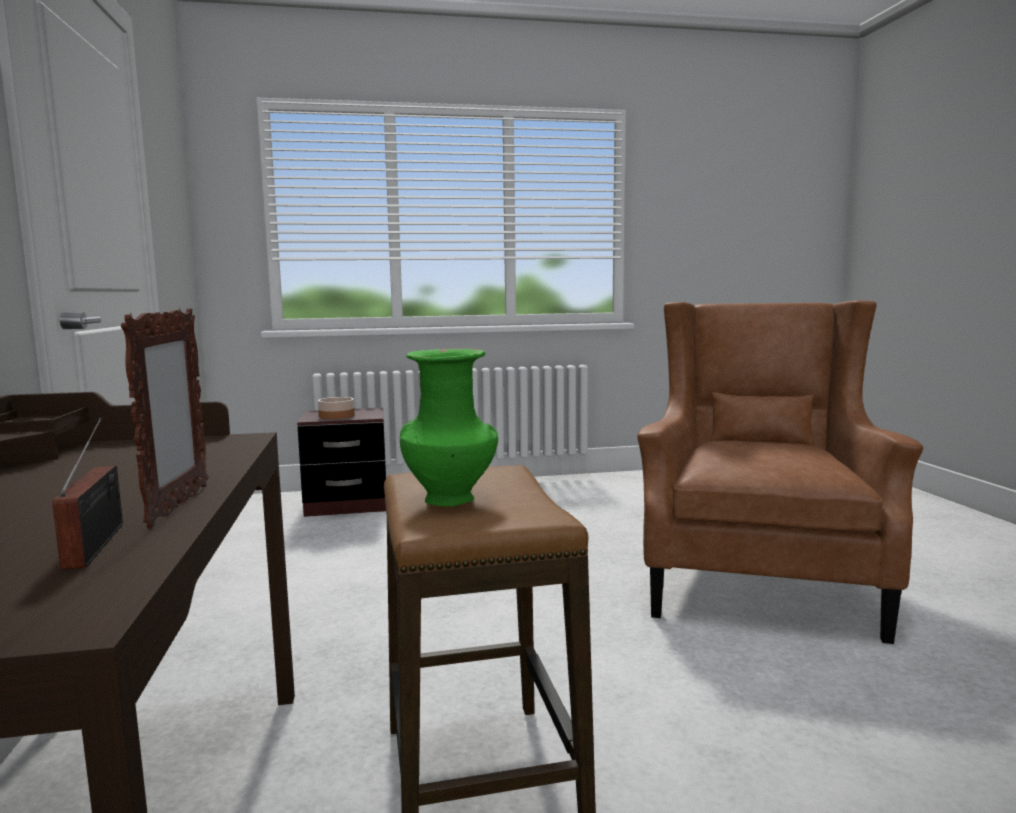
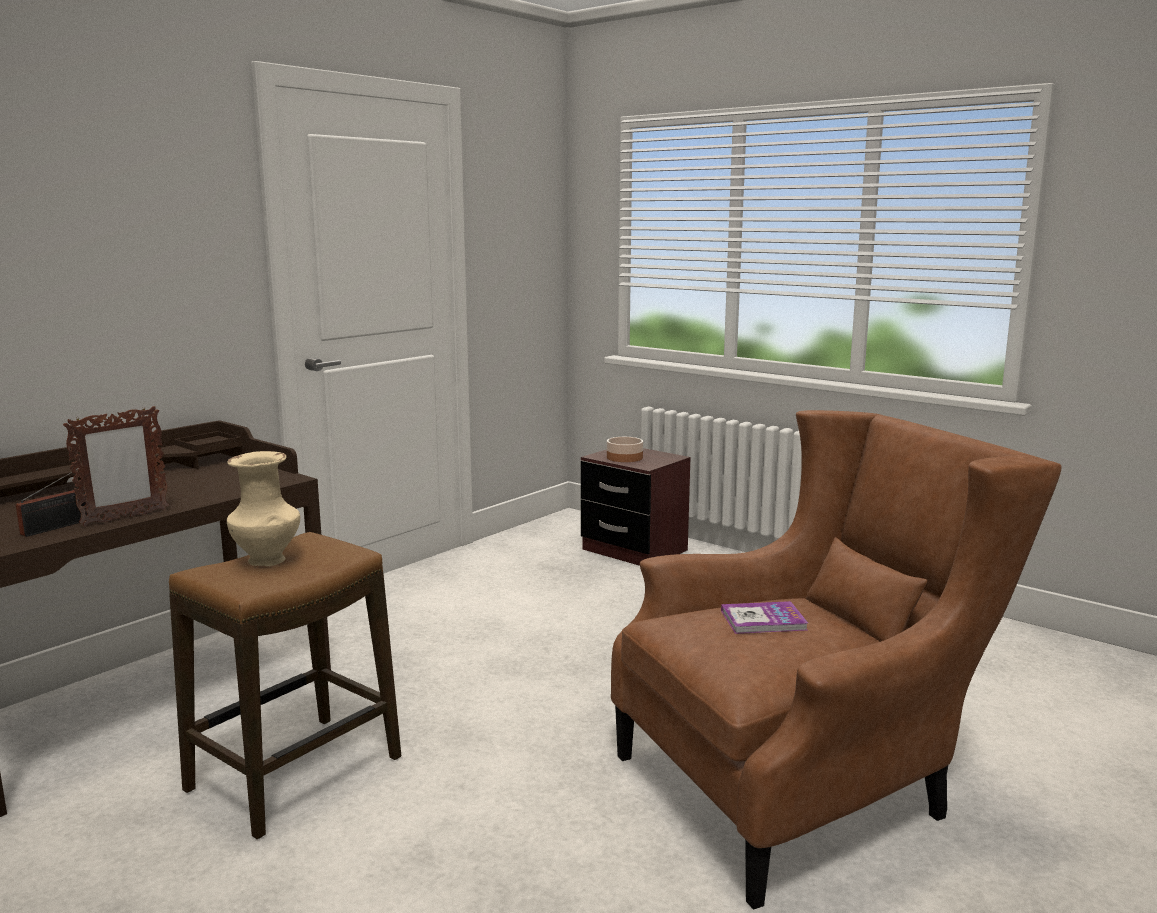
camera: 50 degrees right, 5 degrees up
(452, 500) = (268, 561): green vase -> beige vase
(748, 450) = (763, 620): none -> book

